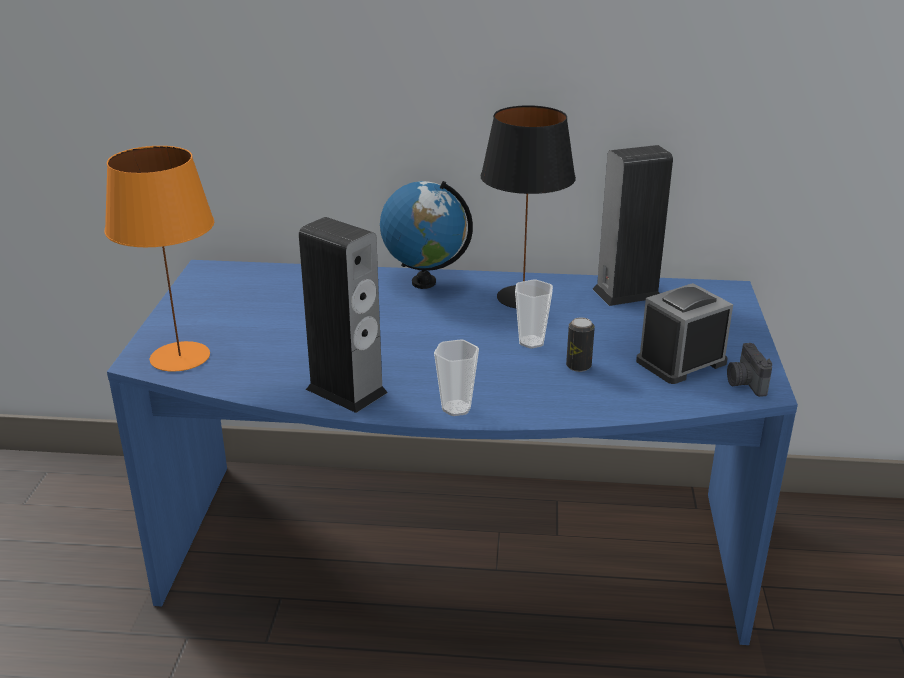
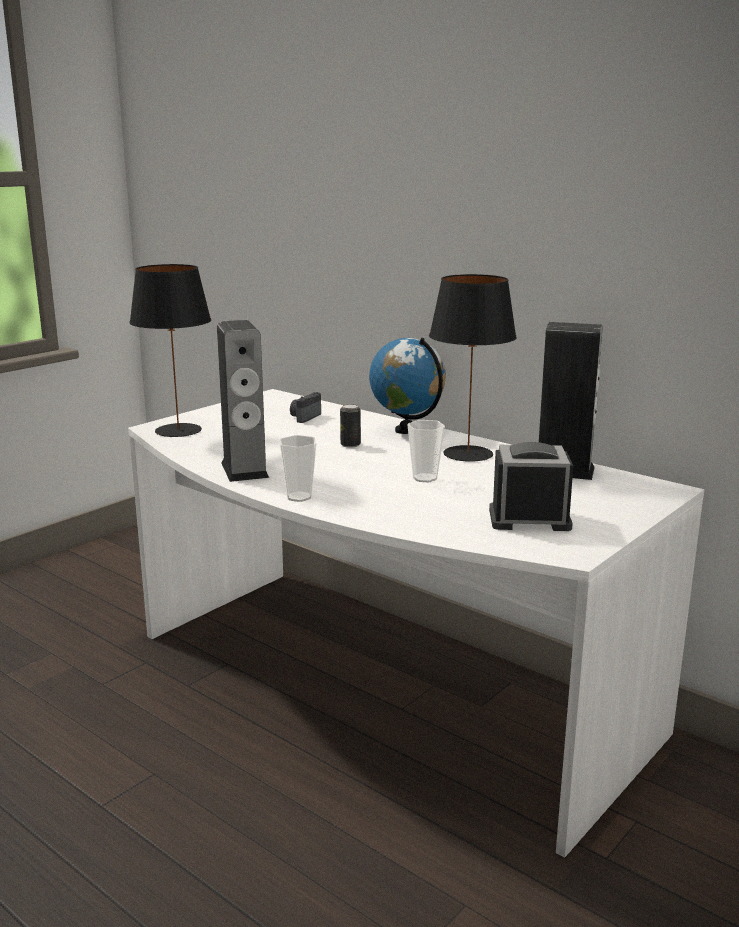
camera: 35 degrees right, 10 degrees down
(180, 357) = (178, 430): orange table lamp -> black table lamp
(452, 558) = (376, 688): blue desk -> white desk
(578, 366) = (435, 499): can -> can (350, 445)
(745, 383) = (563, 545): camera -> camera (304, 417)

